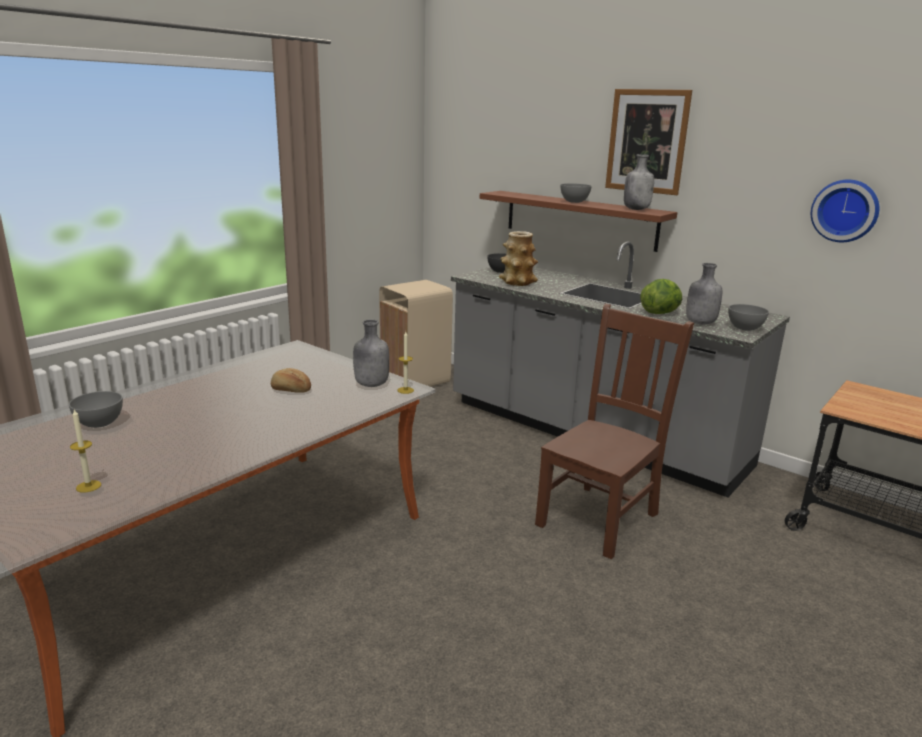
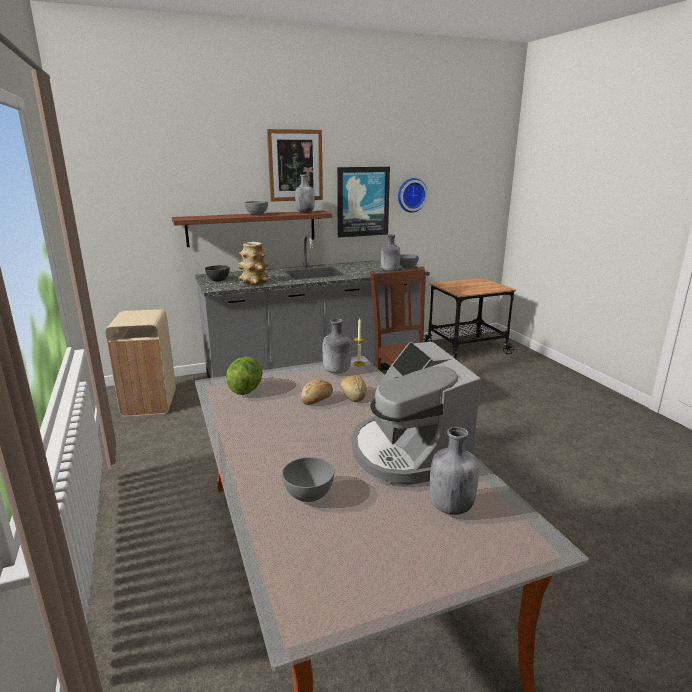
camera: 60 degrees left, 0 degrees up
(88, 486) = (450, 506): candle -> grey bottle
(191, 450) = (407, 453): none -> coffee machine
(313, 403) = (353, 395): none -> bread
(660, 313) = (364, 272): lettuce -> lettuce (245, 390)
(745, 208) = (362, 202): none -> picture

